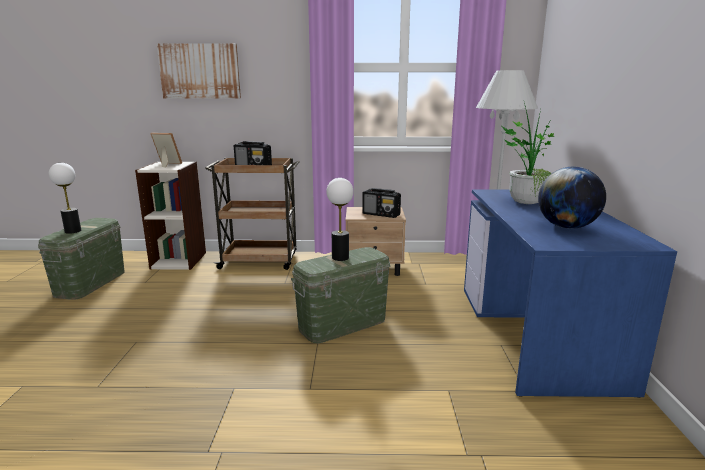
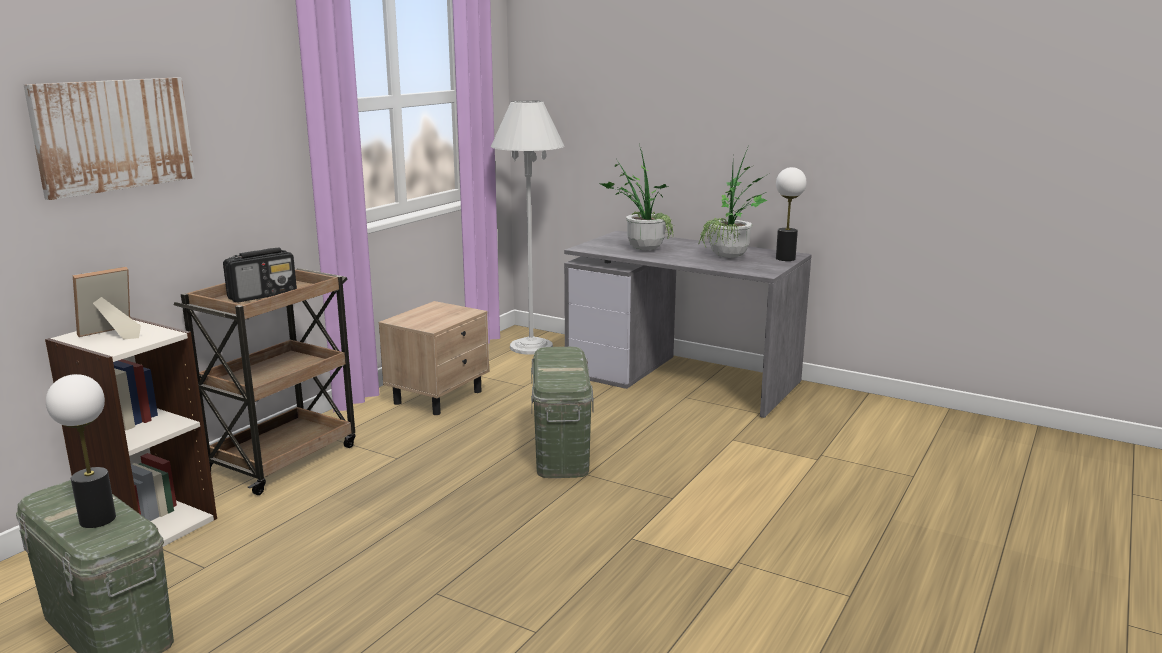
camera: 60 degrees left, 0 degrees up
(340, 257) = (555, 365): table lamp -> table lamp (785, 258)
(381, 214) = (448, 315): radio -> none
(537, 334) = (684, 378): blue desk -> grey desk
(567, 227) = (730, 258): globe -> potted plant

